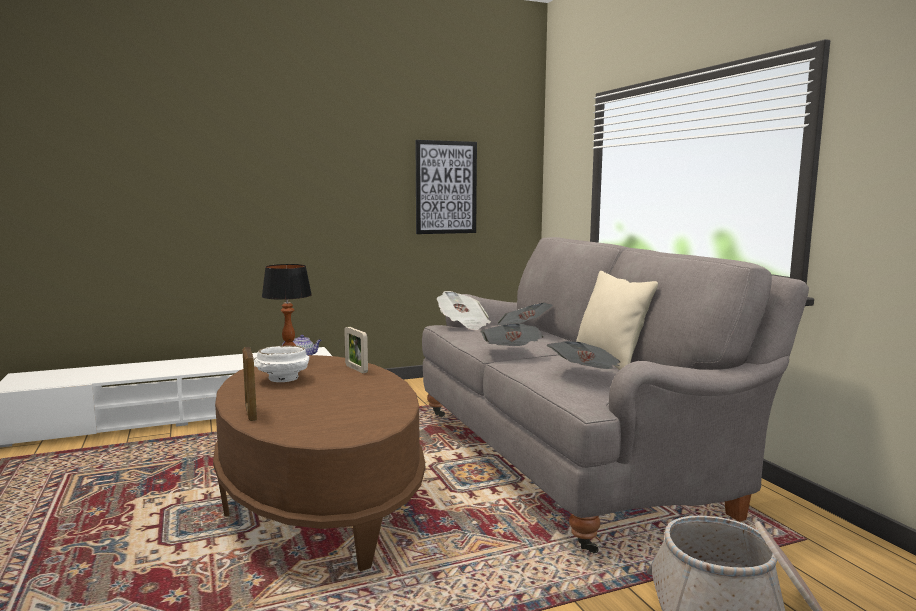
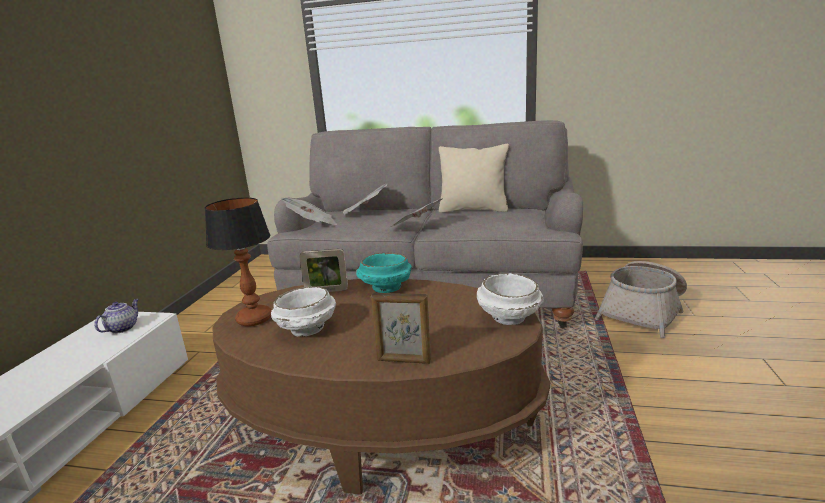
camera: 55 degrees left, 10 degrees up
(357, 431) = (509, 317): none -> white bowl
(379, 383) = (386, 288): none -> turquoise bowl
(446, 187) = (165, 97): picture -> none
(585, 375) = (508, 219): newspaper -> none

